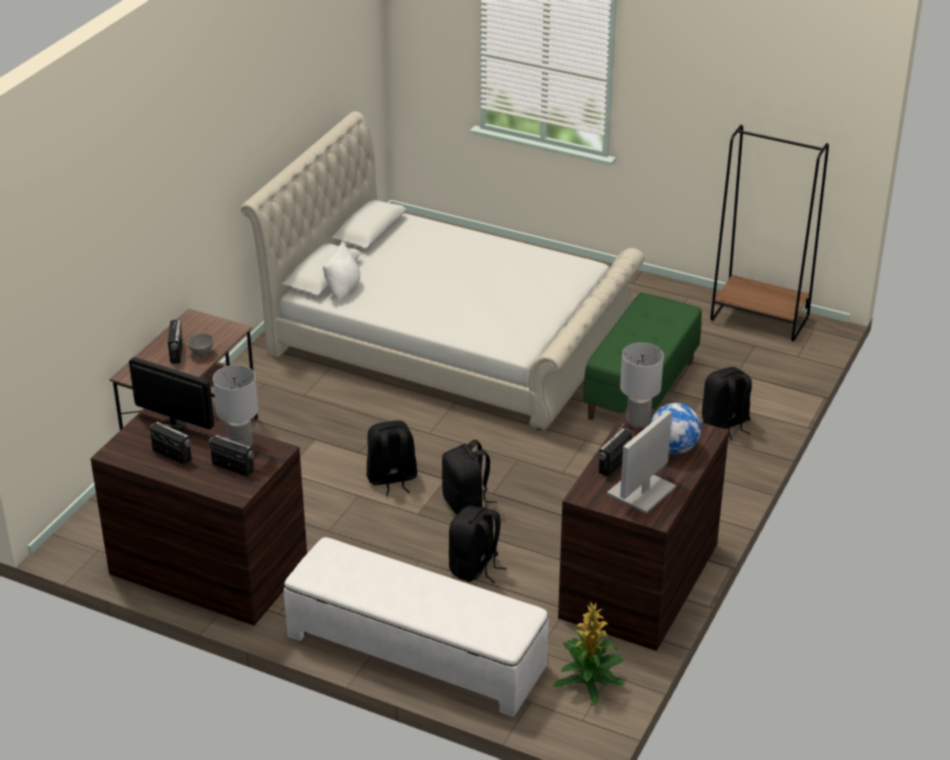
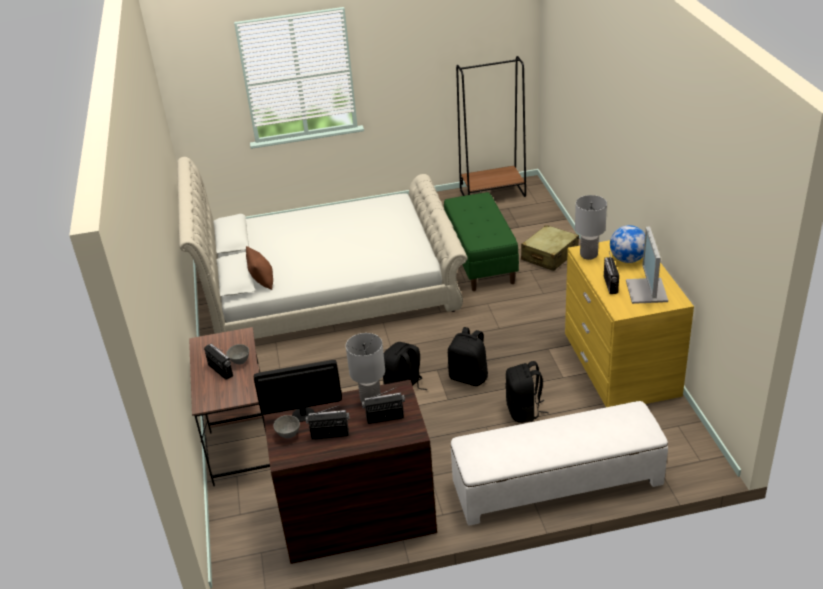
camera: 35 degrees left, 0 degrees up
(140, 436) = (288, 435): none -> grey bowl
(343, 289) = (262, 281): white pillow -> brown pillow
(590, 681) = (673, 436): potted plant -> none
(639, 580) = (621, 363): brown dresser -> yellow dresser
(725, 424) = (549, 256): black backpack -> beige suitcase

